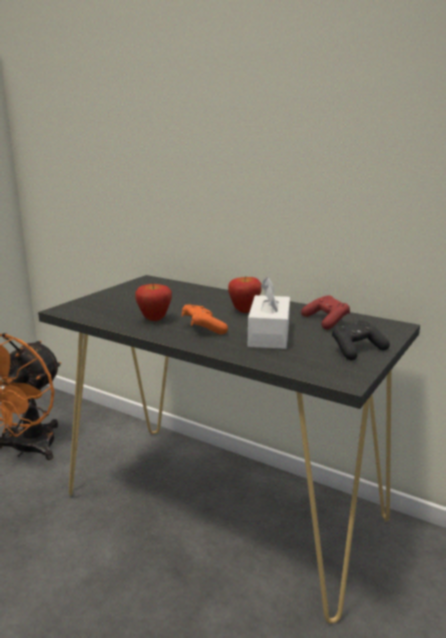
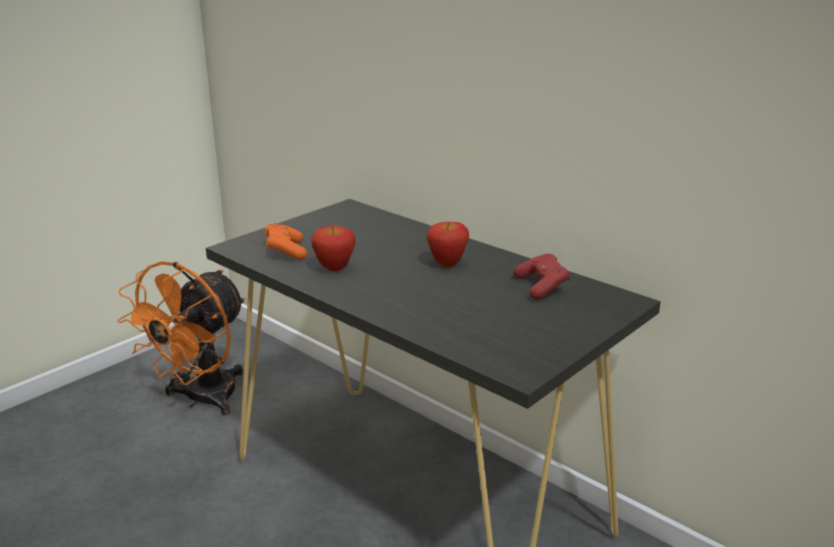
camera: 10 degrees right, 5 degrees up
(203, 328) = (386, 286): orange game controller -> orange game controller (285, 251)
(269, 335) = (461, 301): white tissue box -> none
(357, 350) = (557, 332): black game controller -> none

